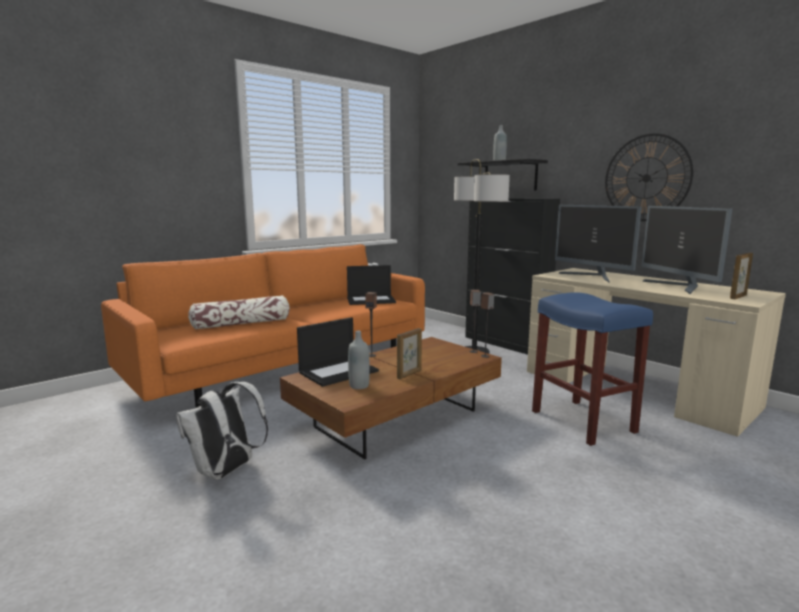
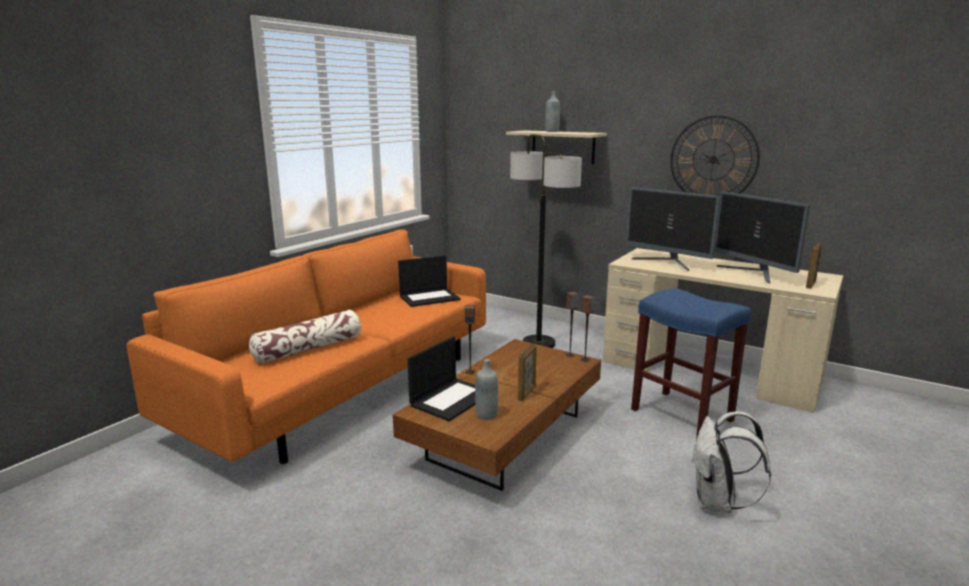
camera: 15 degrees left, 5 degrees up
(226, 471) = (366, 530): white backpack -> white backpack (717, 503)
(505, 343) = (564, 327): black cabinet -> none
(510, 176) = (563, 147): black shelf -> beige shelf

